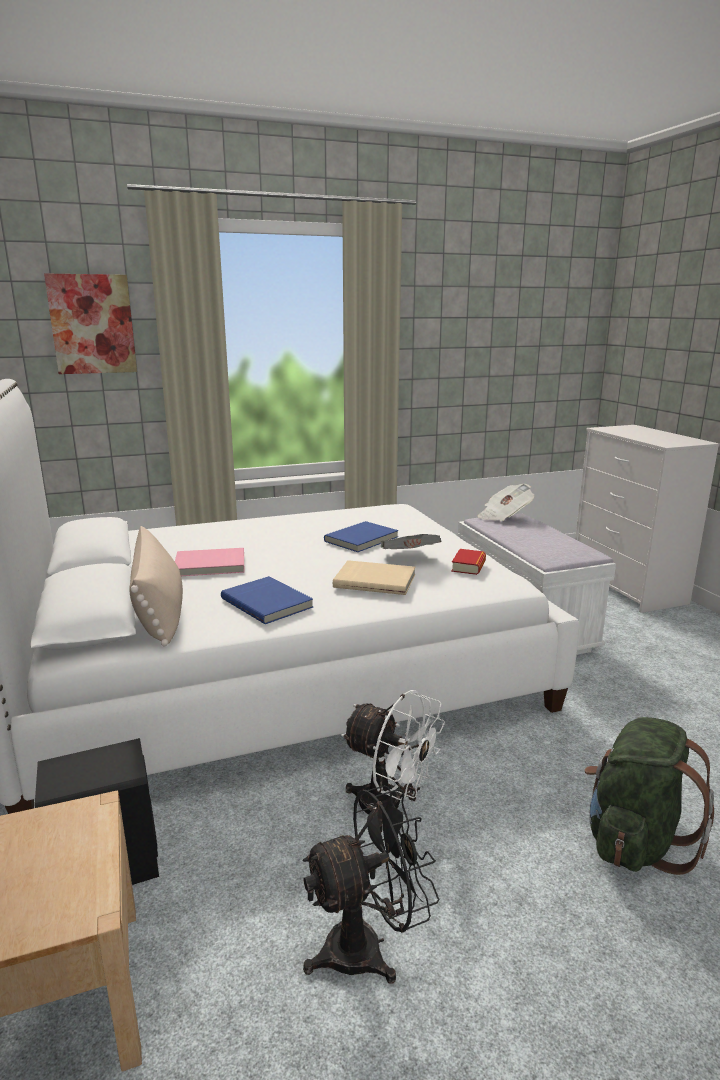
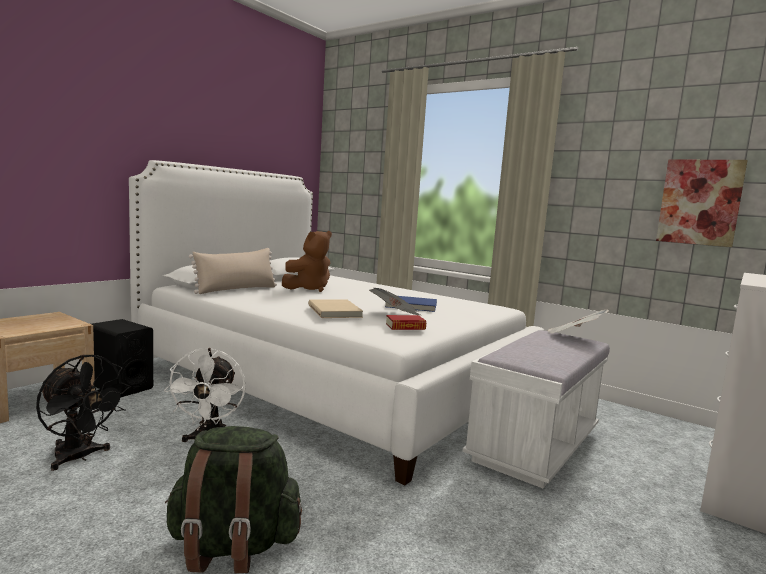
camera: 55 degrees right, 10 degrees down
(92, 324) = (362, 154): picture -> picture (699, 202)
(210, 565) = (309, 289): pink book -> brown plush toy
(268, 602) = (271, 300): blue book -> none

